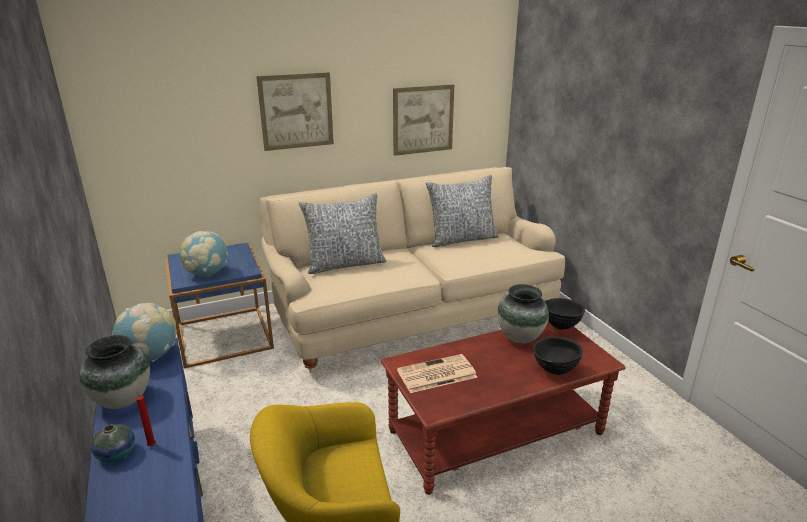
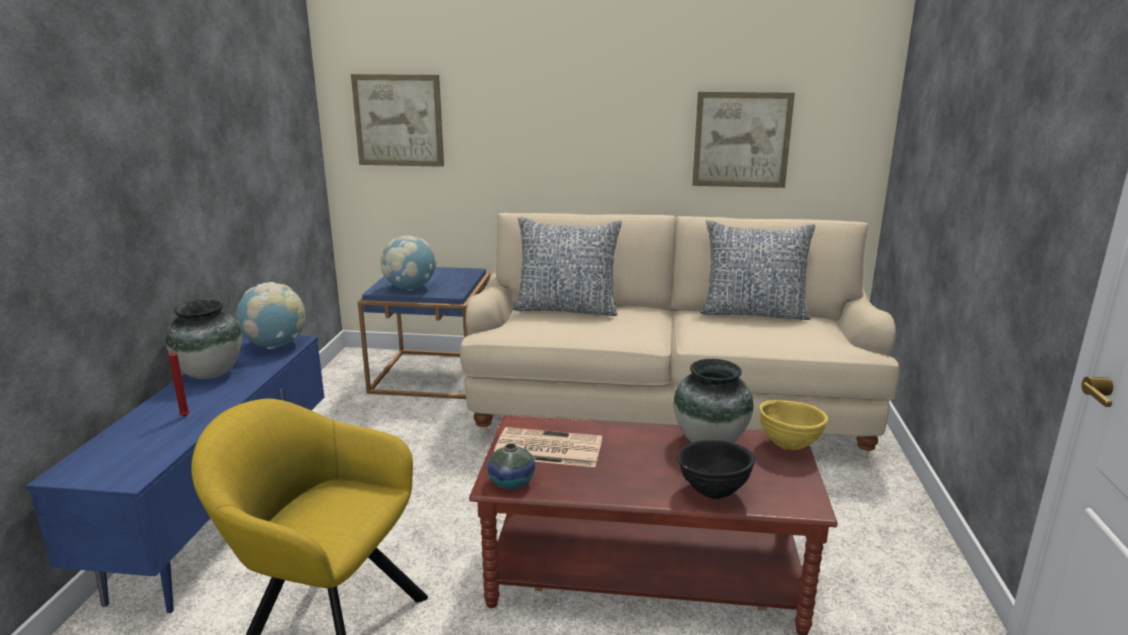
camera: 30 degrees right, 5 degrees down
(116, 454) = (152, 413): vase -> vase (511, 482)
(296, 111) = (562, 111): picture -> picture (398, 120)
(561, 326) = (789, 446): black bowl -> yellow bowl

